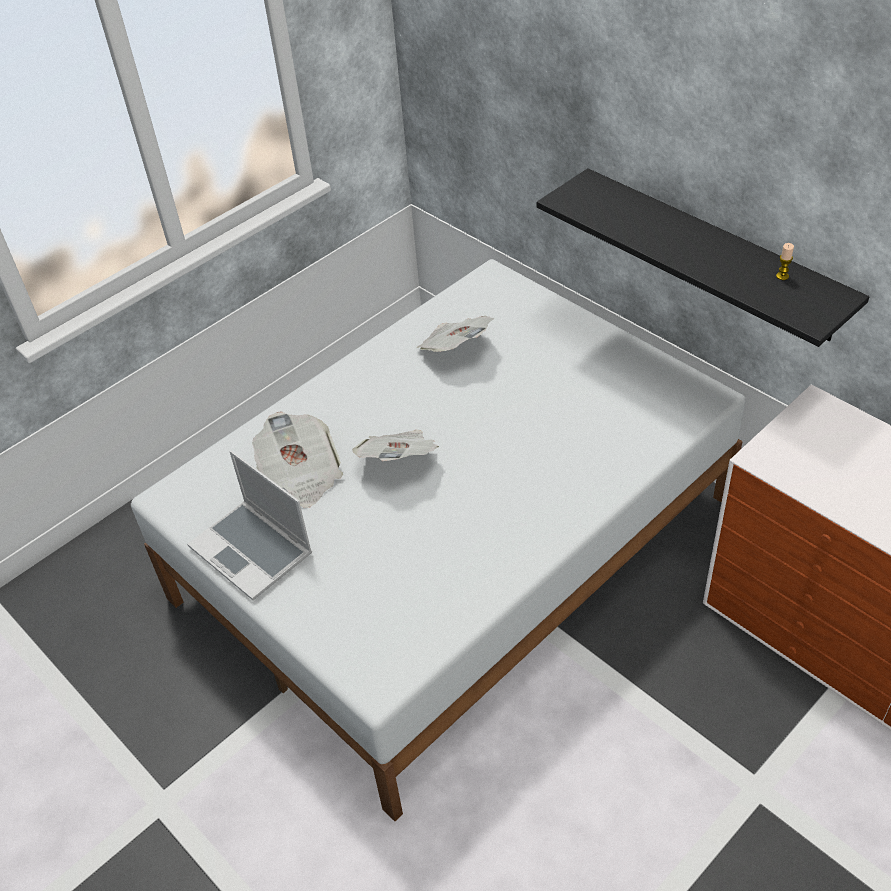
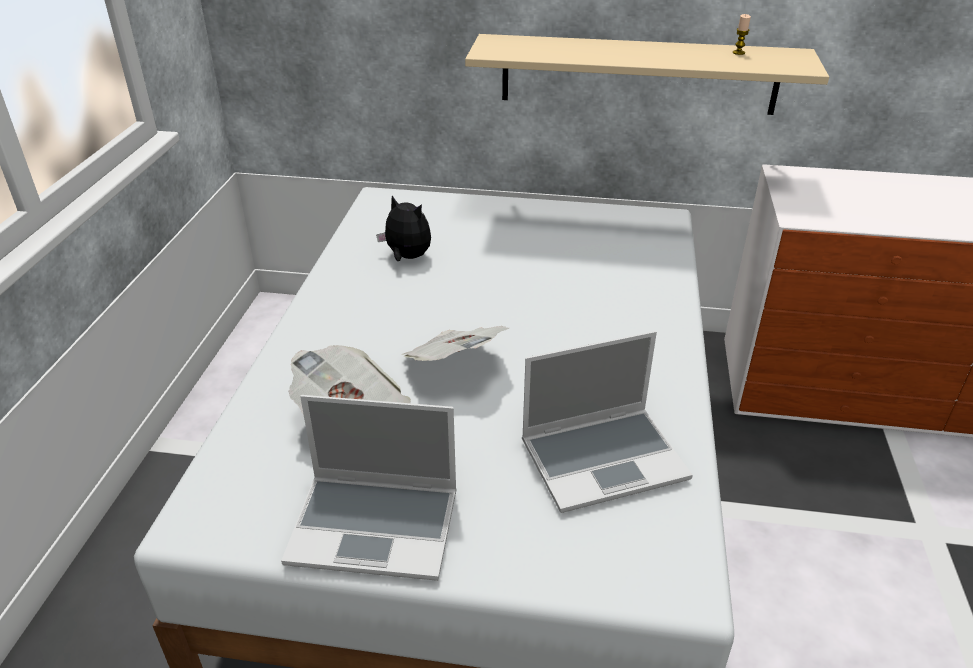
camera: 40 degrees left, 10 degrees down
(421, 580) = (604, 459): none -> laptop
(455, 349) = (407, 257): newspaper -> plush toy
(713, 254) = (638, 74): black shelf -> beige shelf

